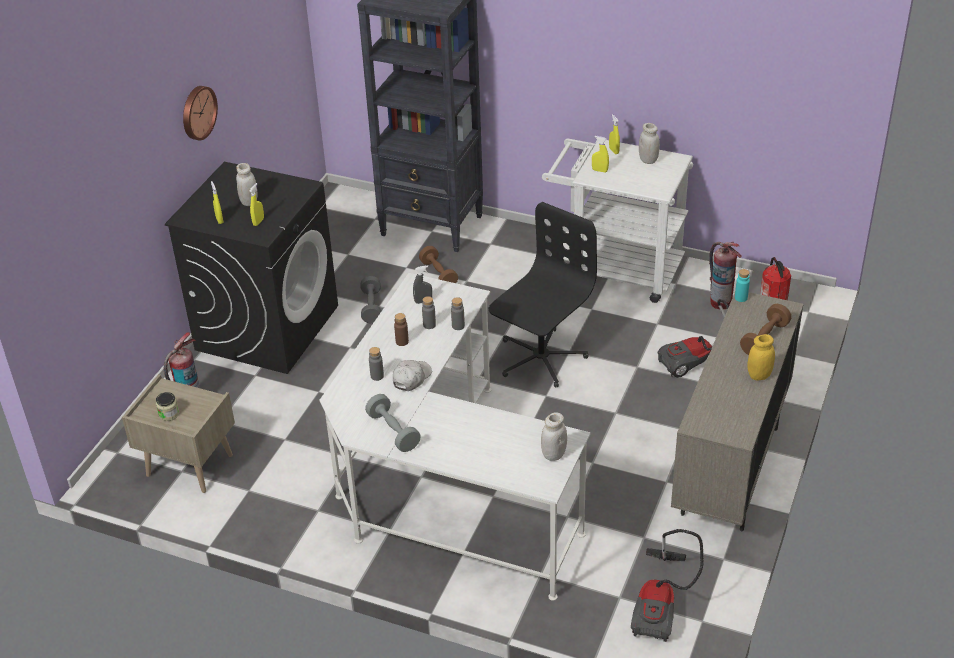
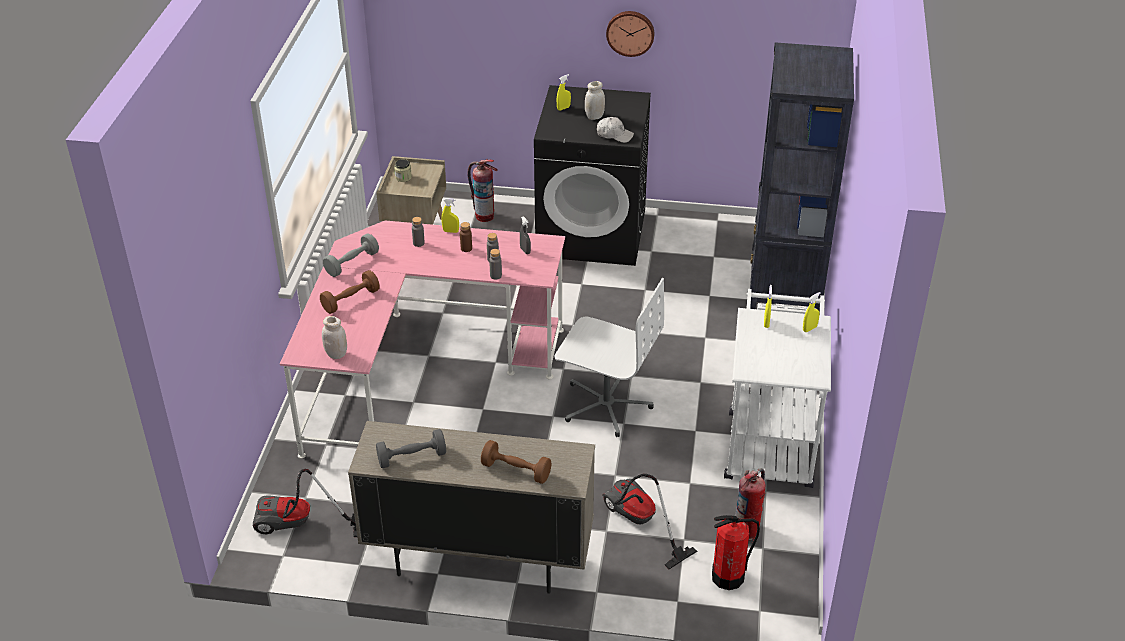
camera: 75 degrees right, 0 degrees up
(258, 222) = (567, 127): yellow spray bottle -> yellow spray bottle (451, 231)
(371, 307) = (641, 285): grey dumbbell -> grey dumbbell (412, 457)
(411, 378) = (419, 261): white cap -> white cap (614, 135)
(438, 274) = (707, 318): brown dumbbell -> brown dumbbell (350, 300)
(443, 487) = (418, 370): white desk -> pink desk
(540, 358) = (606, 404): black office chair -> white office chair
(648, 160) = (803, 355): white jar -> none
(741, 298) = (580, 448): turquoise bottle -> none
(759, 375) = (457, 470): yellow jar -> none

